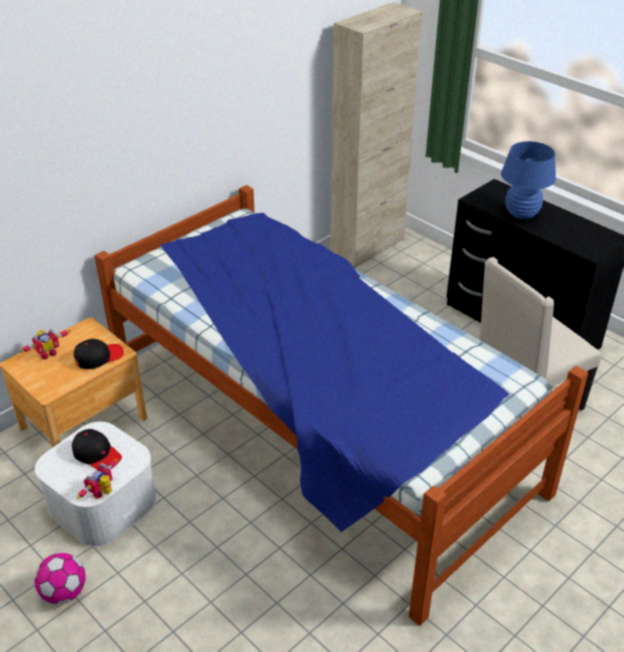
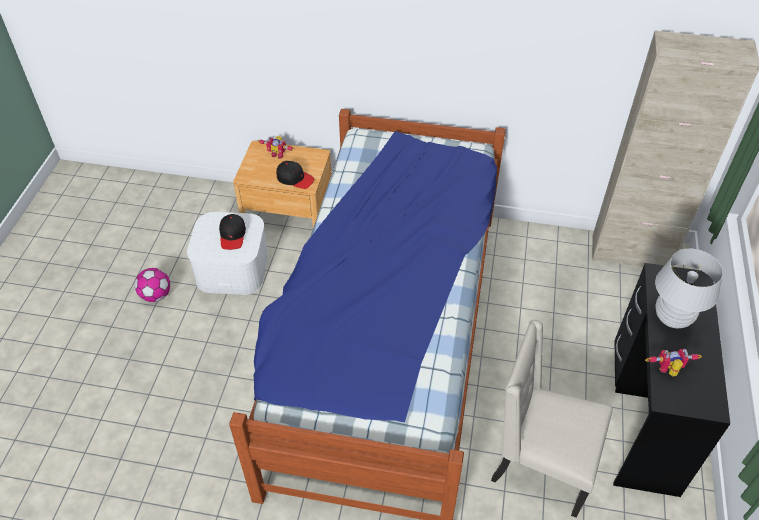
camera: 55 degrees right, 10 degrees up
(103, 493) = (204, 259): toy robot -> toy robot (669, 371)
(521, 214) = (672, 318): blue table lamp -> white table lamp

